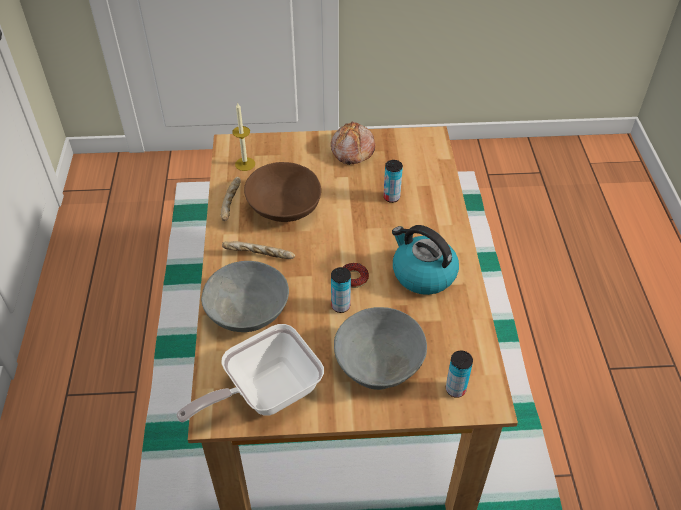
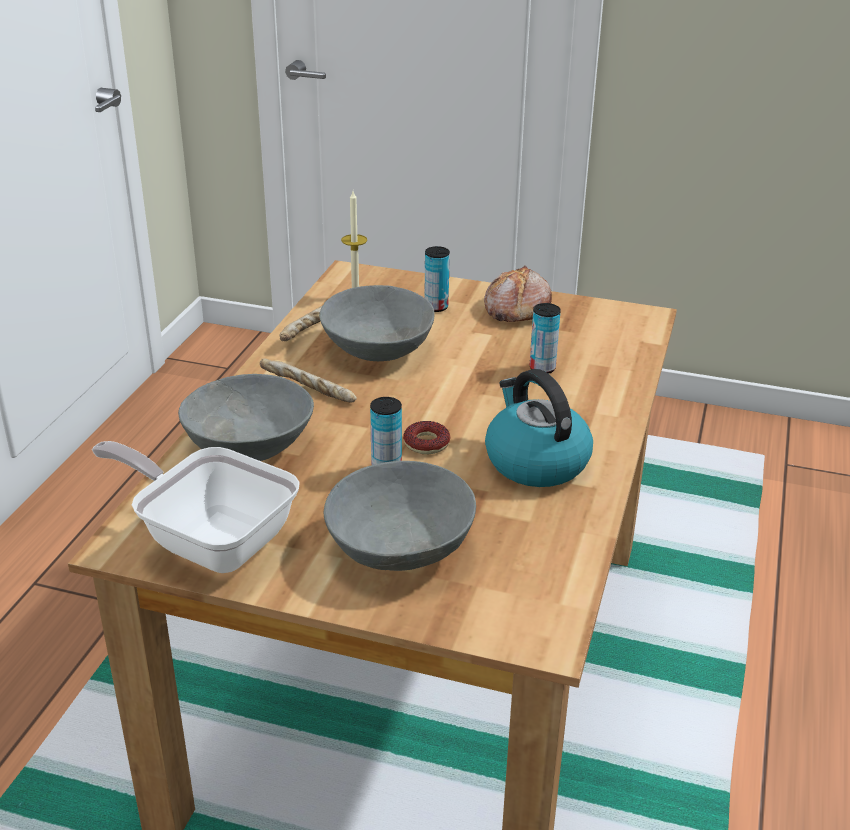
camera: 20 degrees right, 15 degrees down
(265, 393) = (209, 539): frying pan -> frying pan turned 45 degrees clockwise
(283, 208) = (376, 349): brown bowl -> grey bowl
(455, 389) = (500, 609): can -> can (436, 307)

